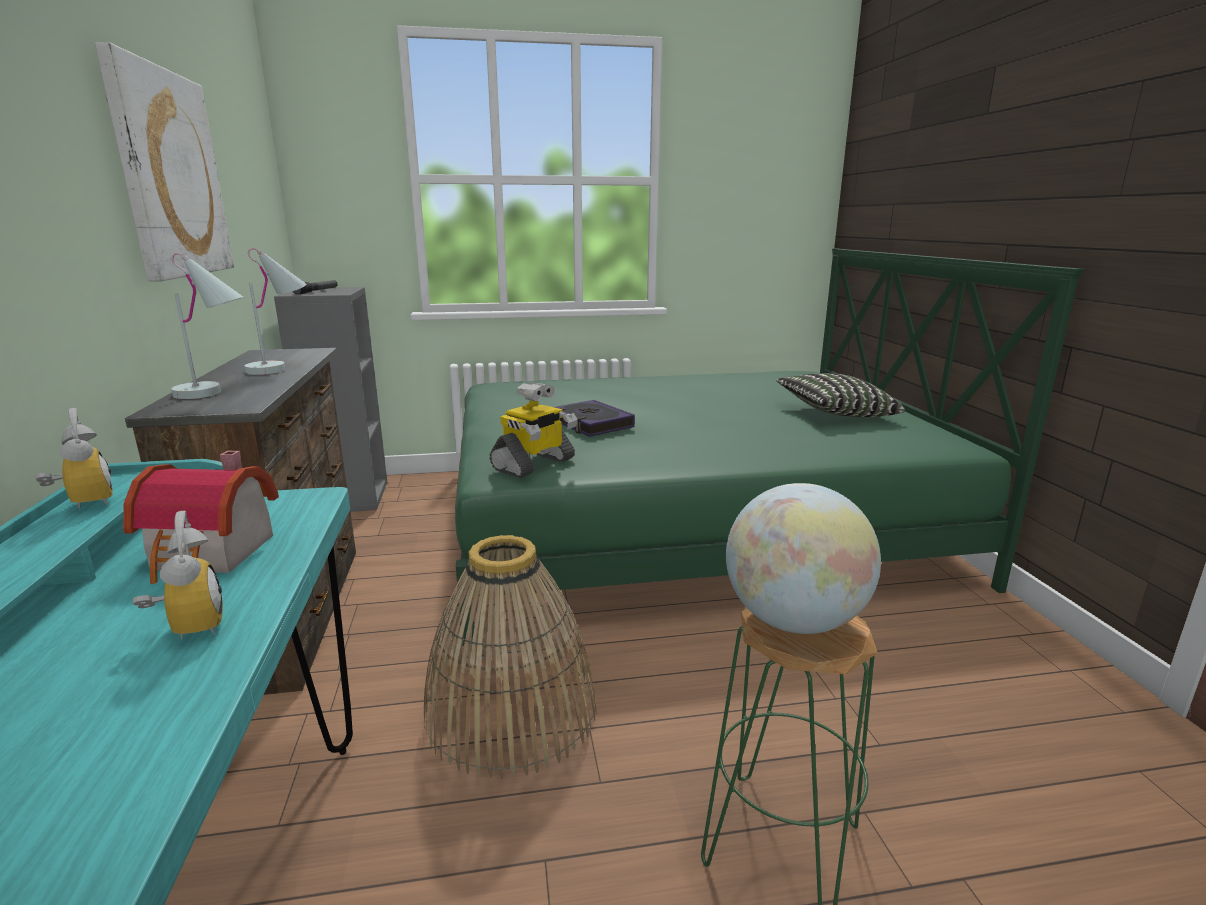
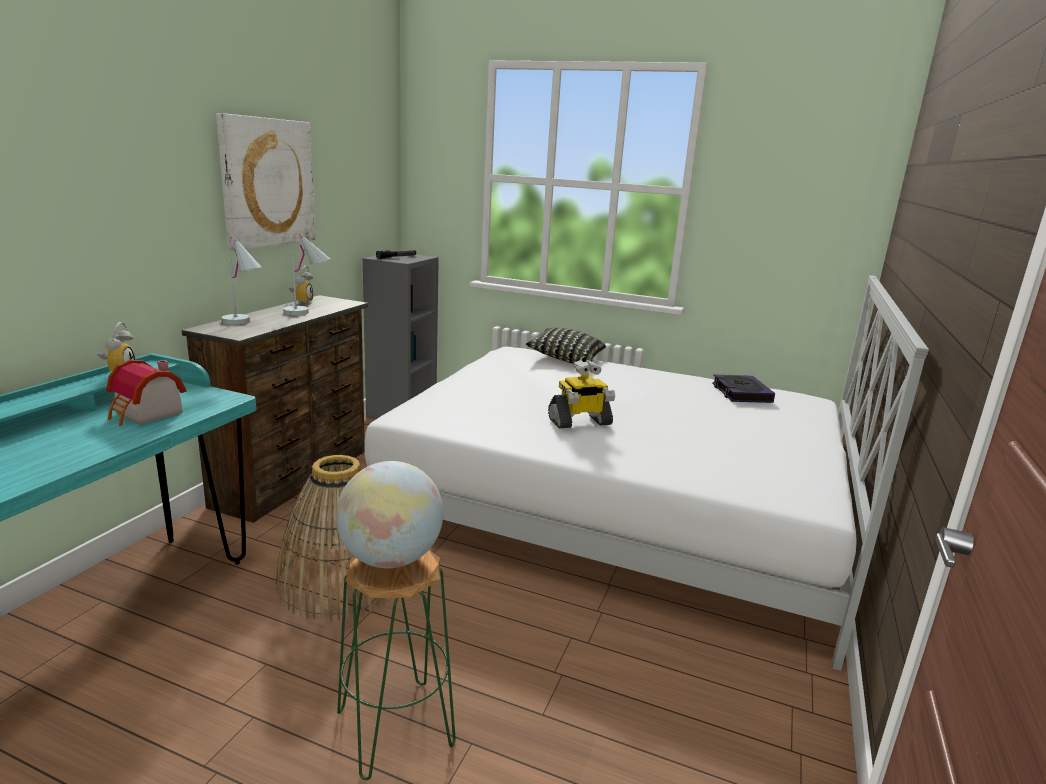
camera: 30 degrees right, 0 degrees up
(188, 626) = (90, 442): alarm clock -> alarm clock (302, 302)
(534, 464) = (434, 416): toy robot -> toy robot (579, 422)
(591, 424) = (525, 397): book -> book (741, 393)
(689, 523) = (617, 507): green bed -> white bed
(835, 414) = (751, 442): pillow -> pillow (566, 359)

